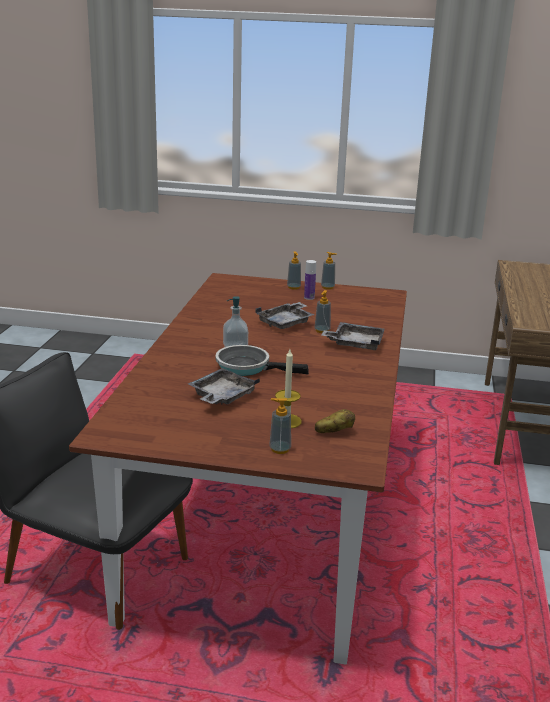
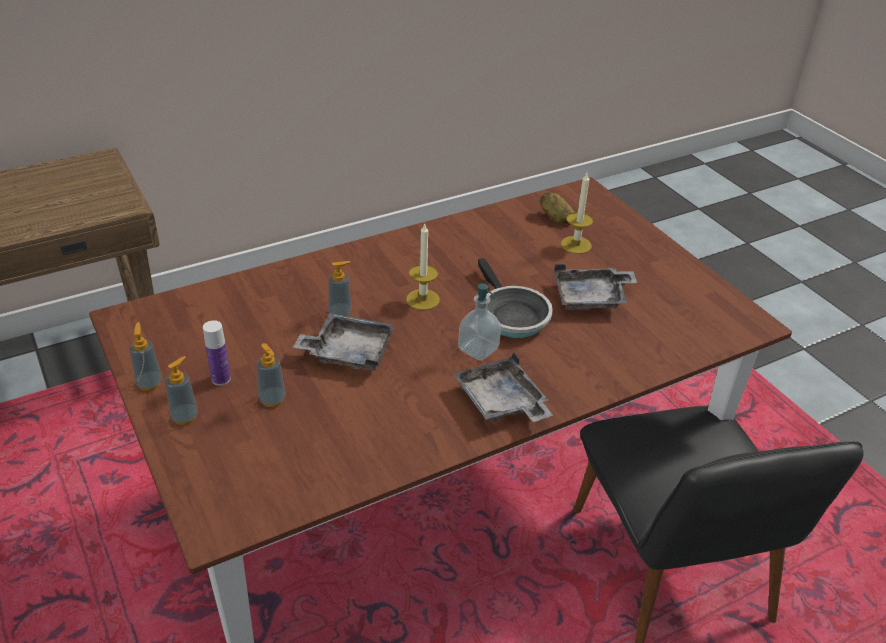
camera: 130 degrees left, 15 degrees up
(280, 449) = (620, 229): soap dispenser -> soap dispenser (272, 400)
(302, 352) = (423, 299): none -> candle
(355, 343) = (351, 276): grey tray -> grey tray (501, 402)

